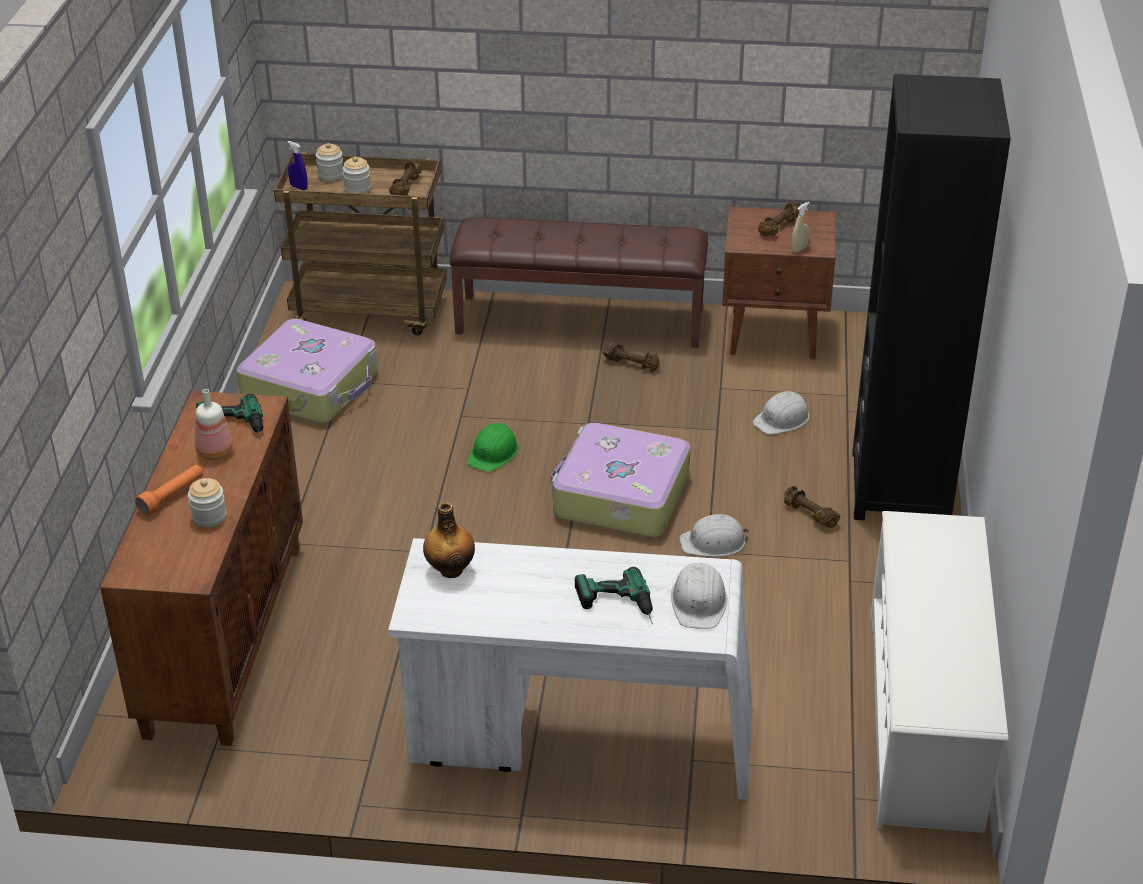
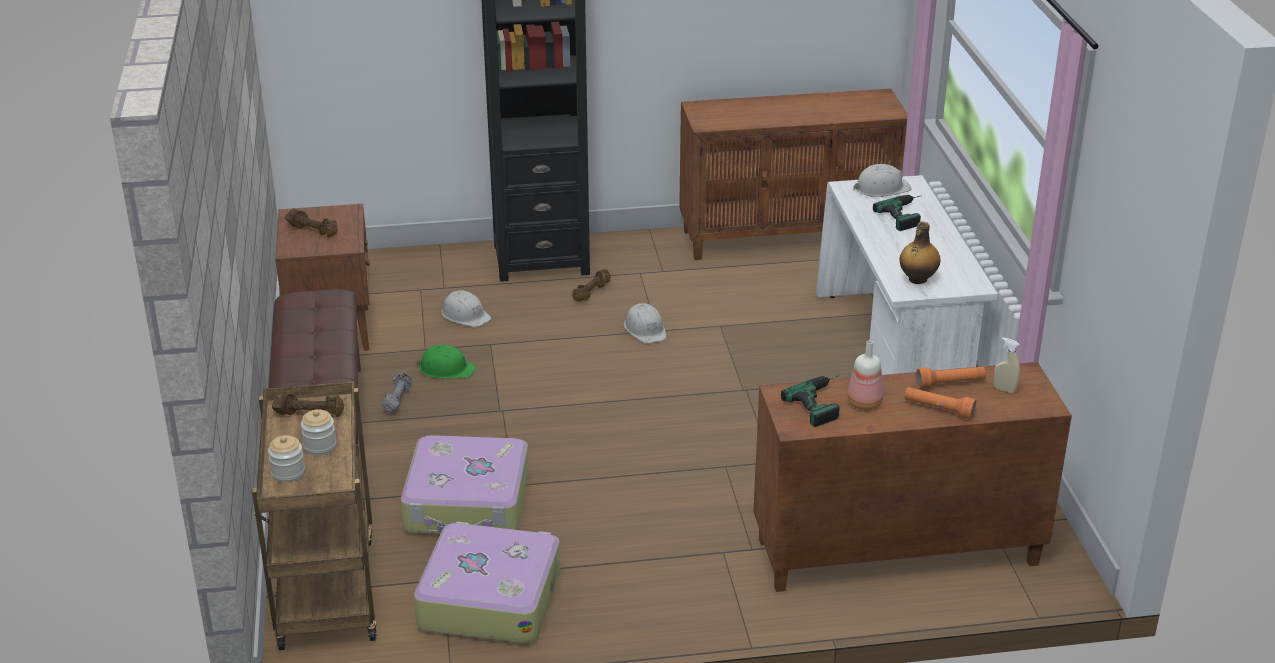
camera: 105 degrees left, 5 degrees down
(209, 517) = (950, 384): jar -> orange flashlight
(299, 187) = (323, 490): blue spray bottle -> none
(493, 453) = (566, 455): green hard hat -> green hard hat (446, 369)
(619, 496) = (604, 379): suitcase -> suitcase (468, 504)
(631, 364) = (397, 400): brown dumbbell -> grey dumbbell
(799, 249) = (352, 219): beige spray bottle -> beige spray bottle (1004, 389)
(924, 719) = (788, 237): white shoe rack -> brown cabinet

